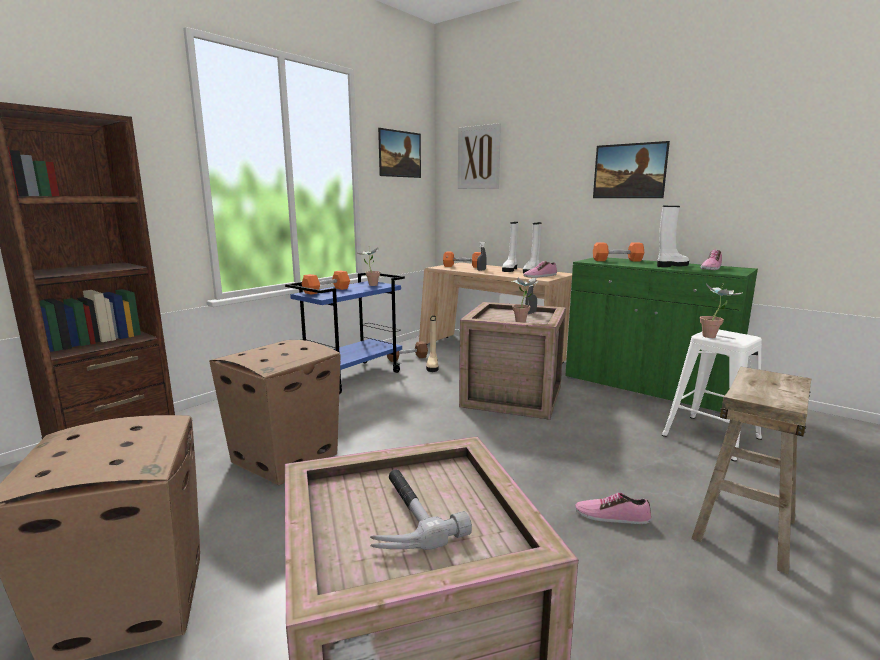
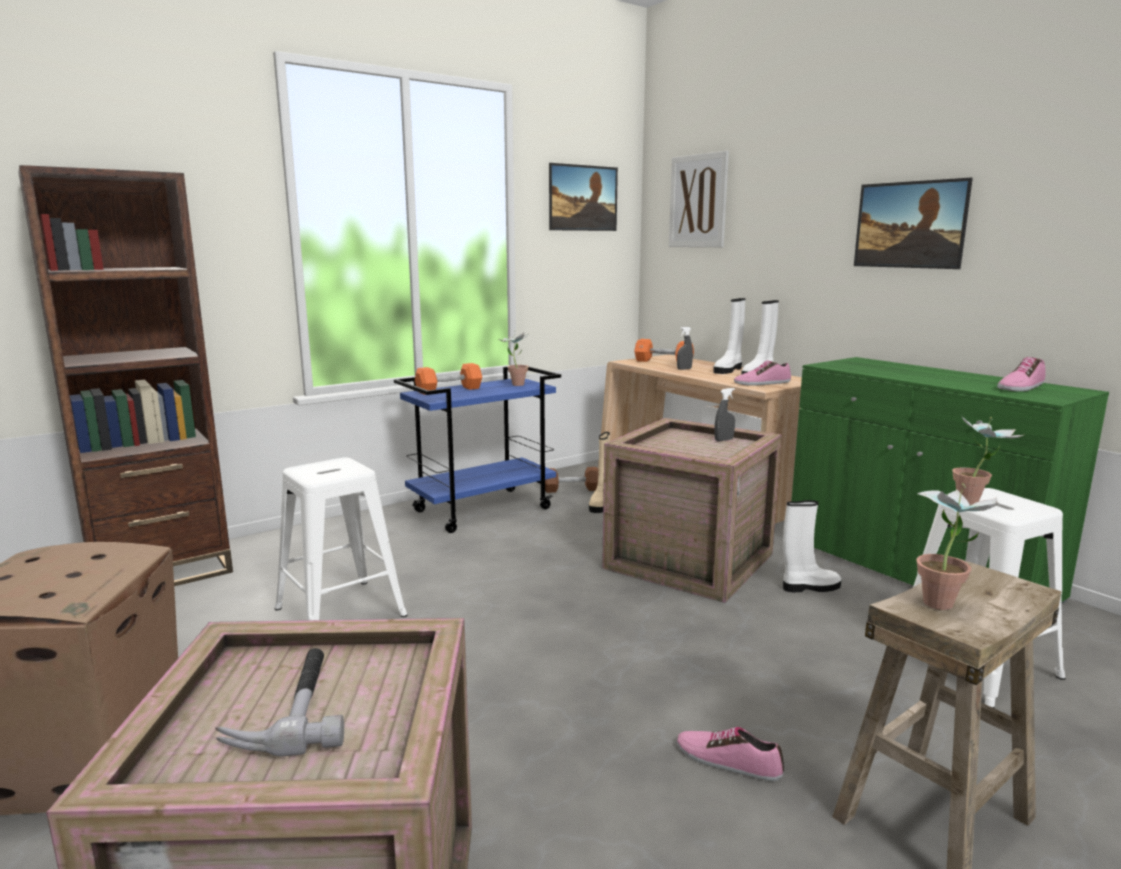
camera: 15 degrees right, 0 degrees up
(286, 458) = (341, 611): cardboard box -> white stool
(523, 321) = (700, 452): potted plant -> potted plant (944, 601)
(617, 260) = (878, 366): orange dumbbell -> none
(671, 265) = (957, 379): white boot -> white boot (809, 587)

